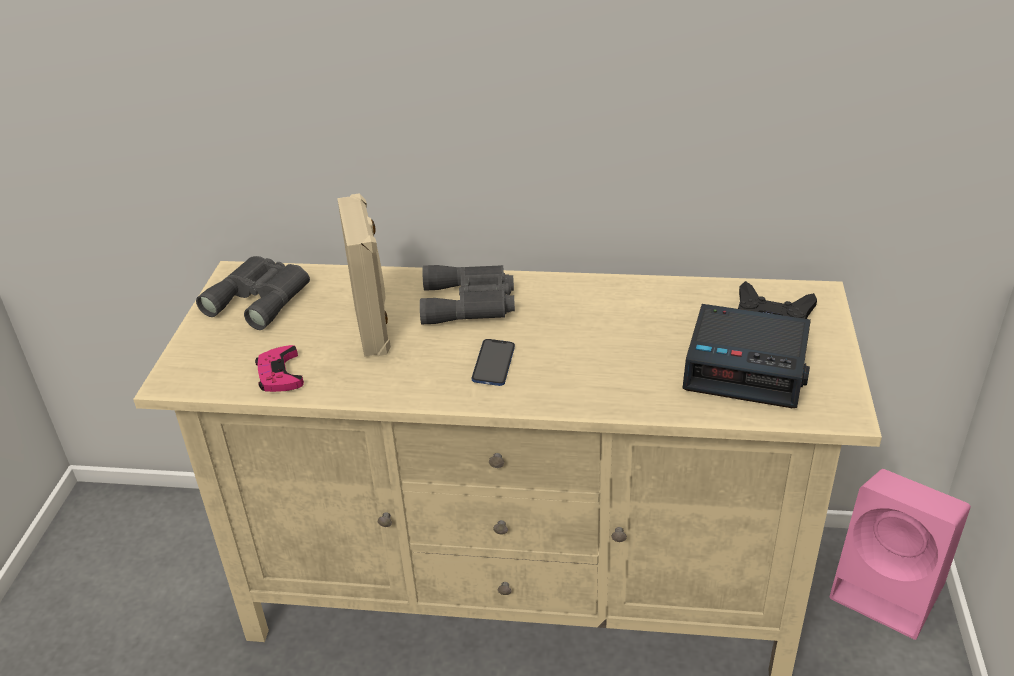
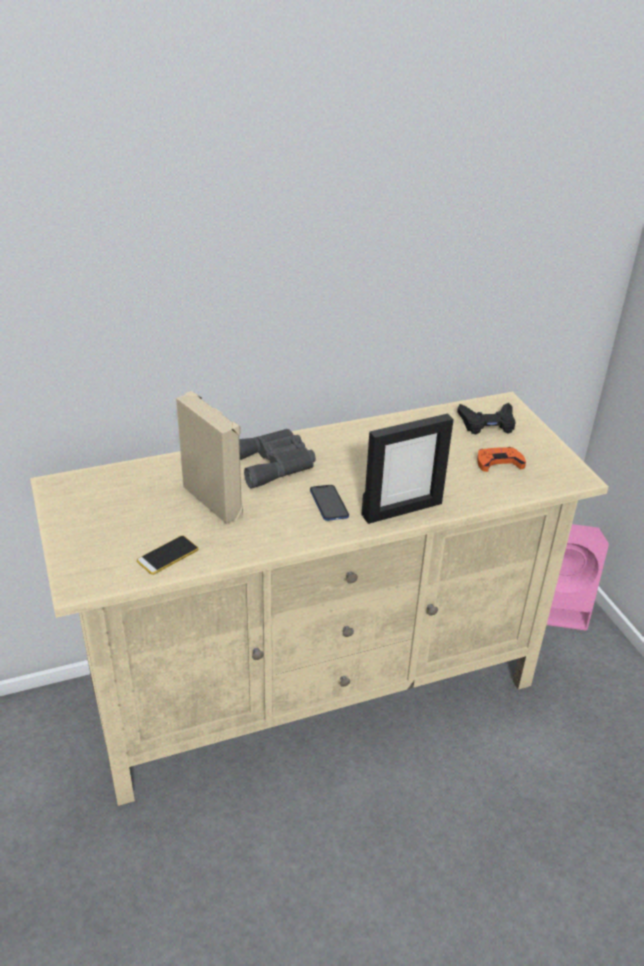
camera: 30 degrees left, 0 degrees up
(262, 297) = (97, 499): grey binoculars -> none
(279, 374) = (168, 555): pink game controller -> phone
(574, 393) = (402, 509): none -> picture frame
(747, 367) = (499, 462): alarm clock -> orange game controller

